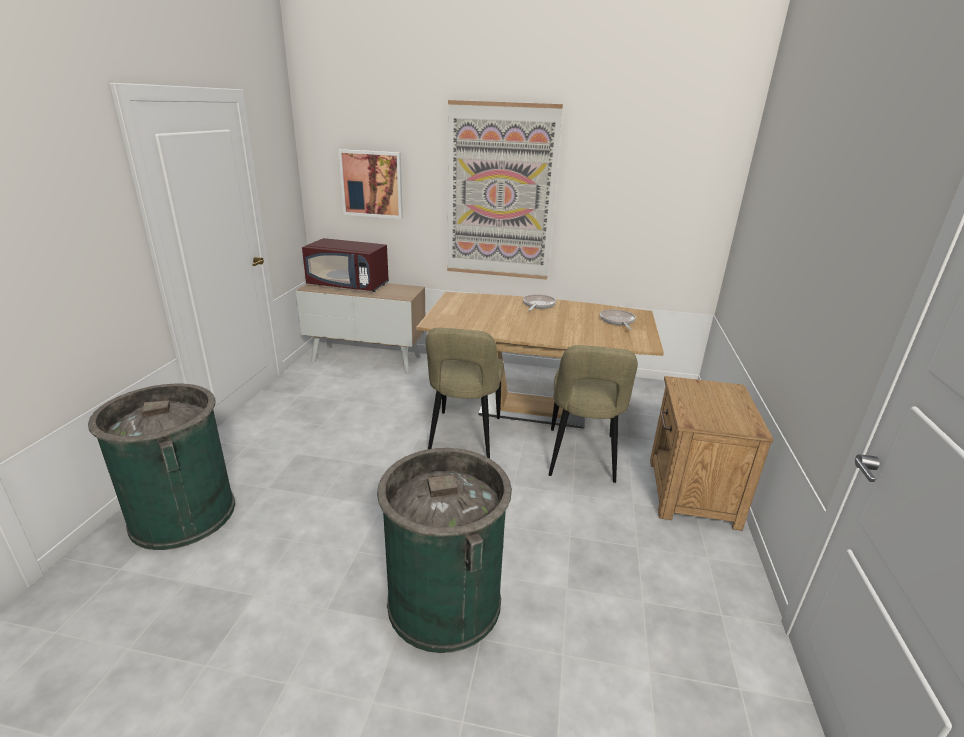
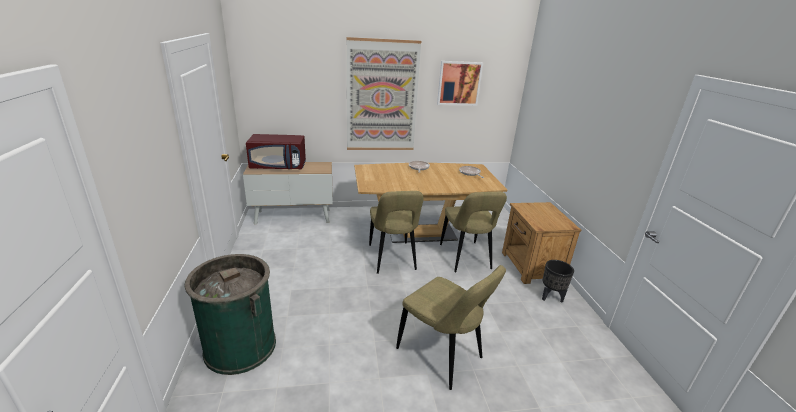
camera: 20 degrees left, 0 degrees up
(372, 184) = (290, 94): picture -> picture (459, 83)
(444, 601) = (442, 355): green trash can -> beige chair
(698, 551) = (551, 297): none -> black planter

